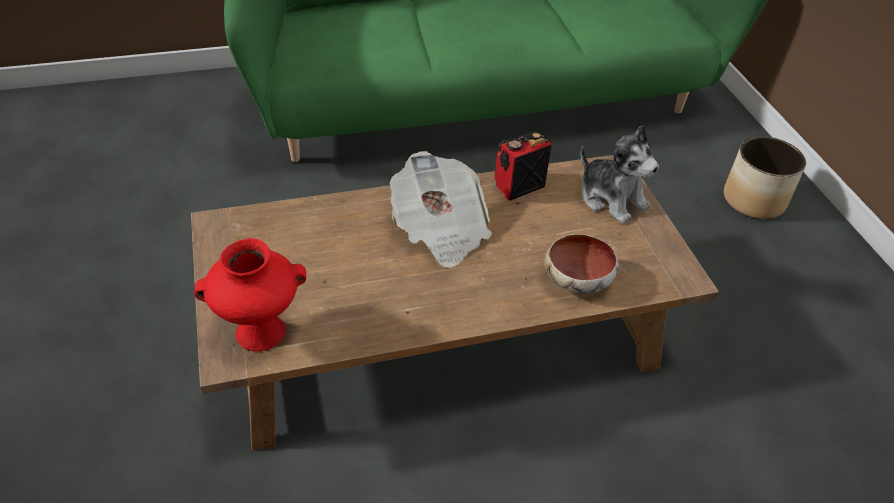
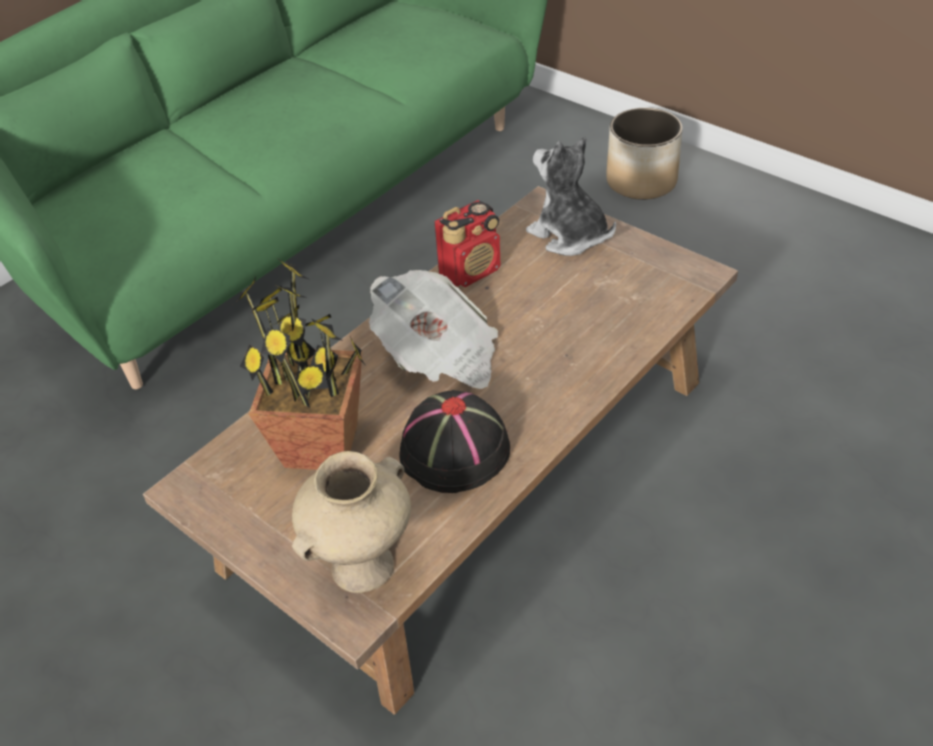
camera: 30 degrees left, 0 degrees up
(259, 334) = (362, 568): red vase -> beige vase
(313, 244) = (322, 446): none -> potted plant
(386, 297) = (454, 451): none -> black hat
(517, 186) = (471, 271): radio -> radio turned 150 degrees counterclockwise
(578, 279) = (613, 328): bowl -> none
(611, 198) = (569, 236): plush toy -> plush toy turned 150 degrees counterclockwise

